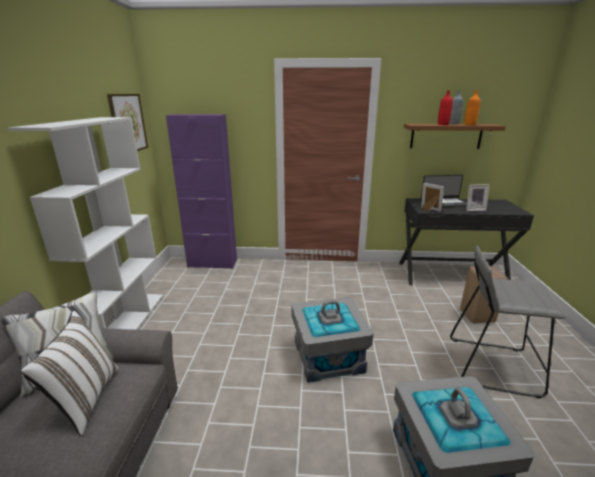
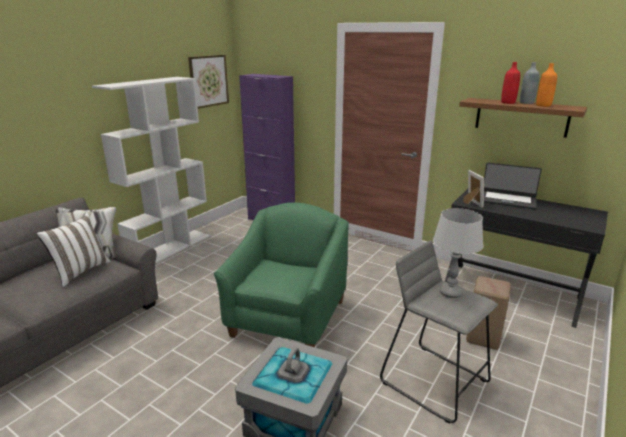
camera: 30 degrees right, 0 degrees up
(328, 356) = (288, 318): grey storage box -> green armchair
(473, 209) = (530, 213): picture frame -> none
(509, 286) = (450, 293): none -> grey table lamp

